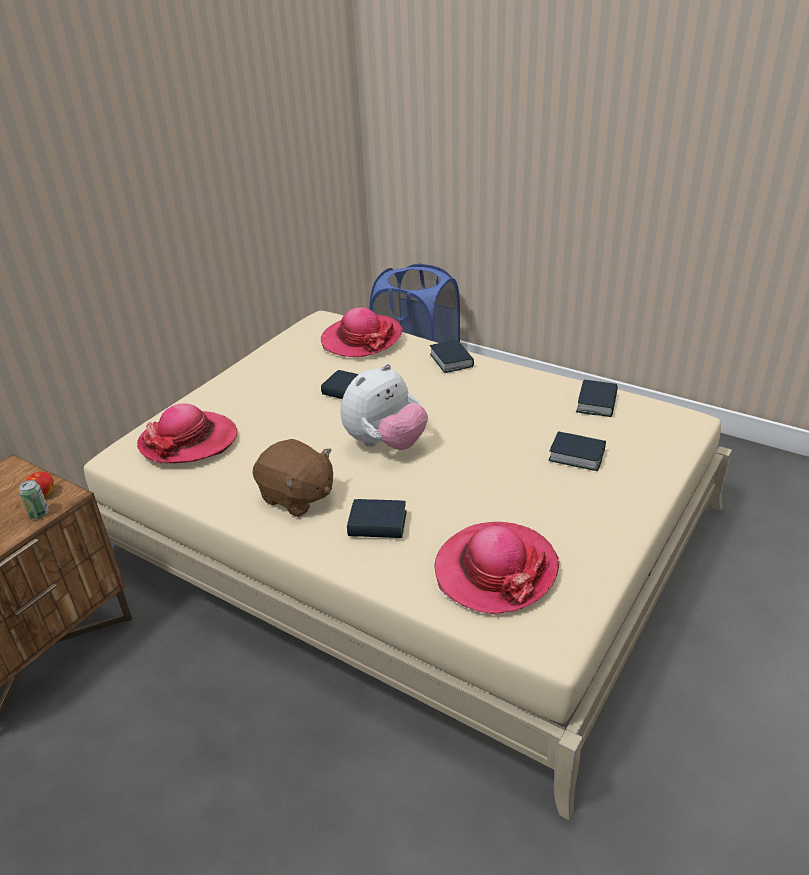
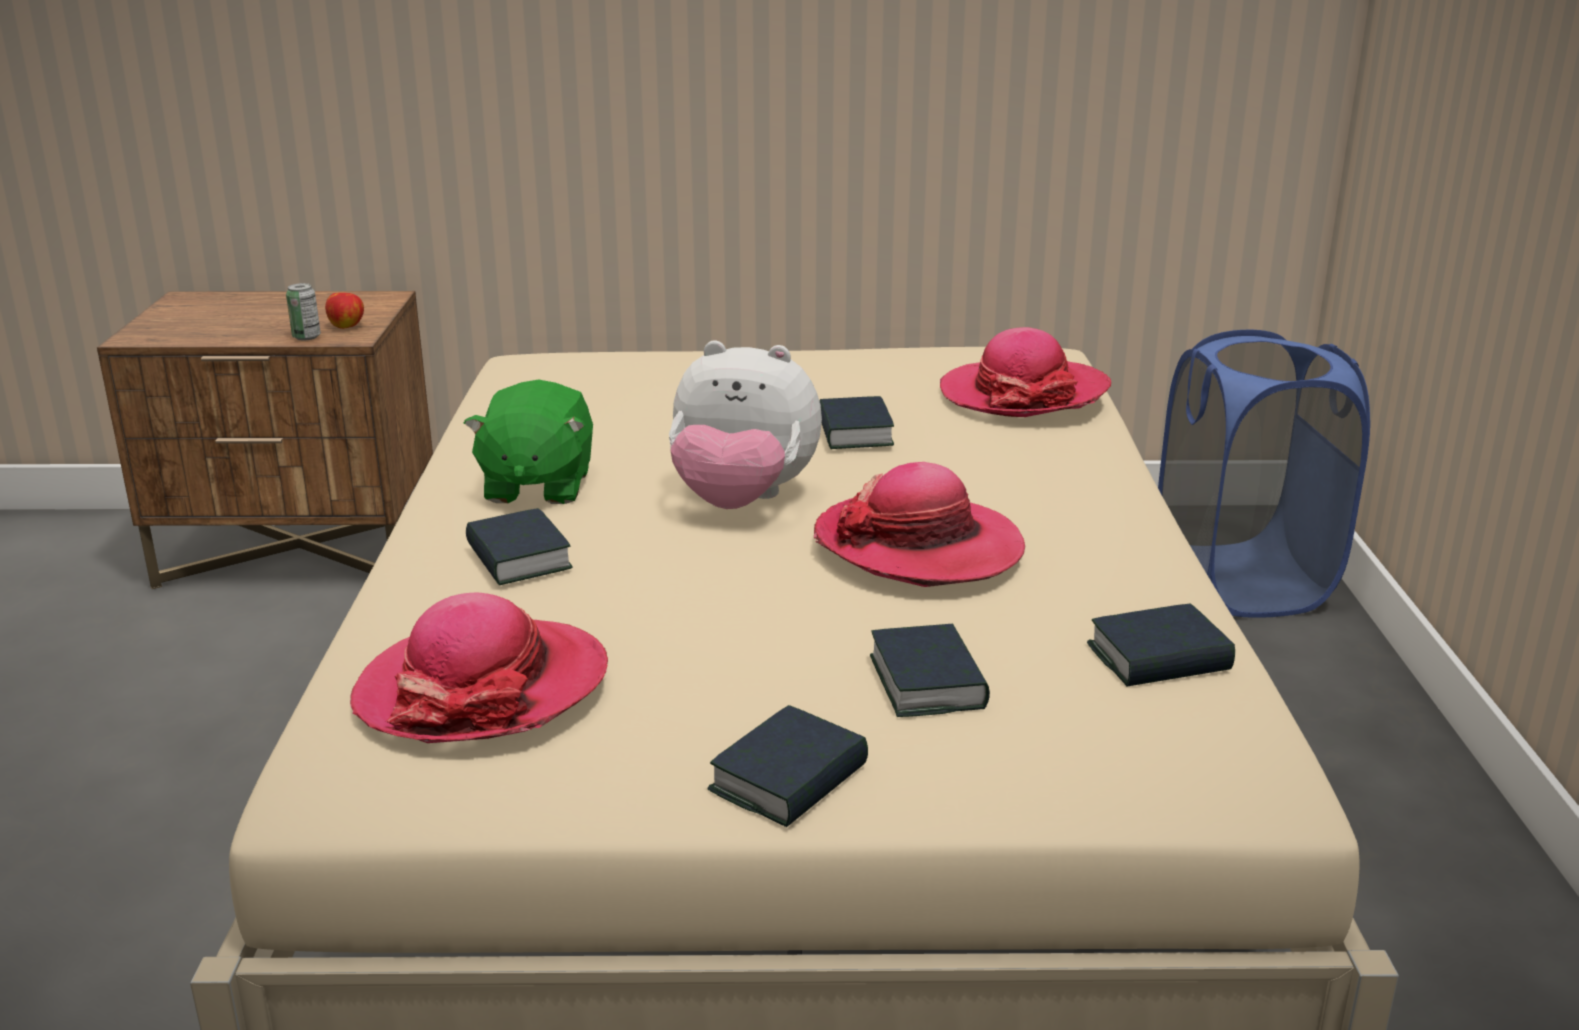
camera: 55 degrees right, 10 degrees down
(188, 441) = (597, 384): hat -> hat (919, 546)
(297, 497) = (536, 486): brown plush toy -> green plush toy
(451, 360) = (1086, 482): book -> book (789, 779)

